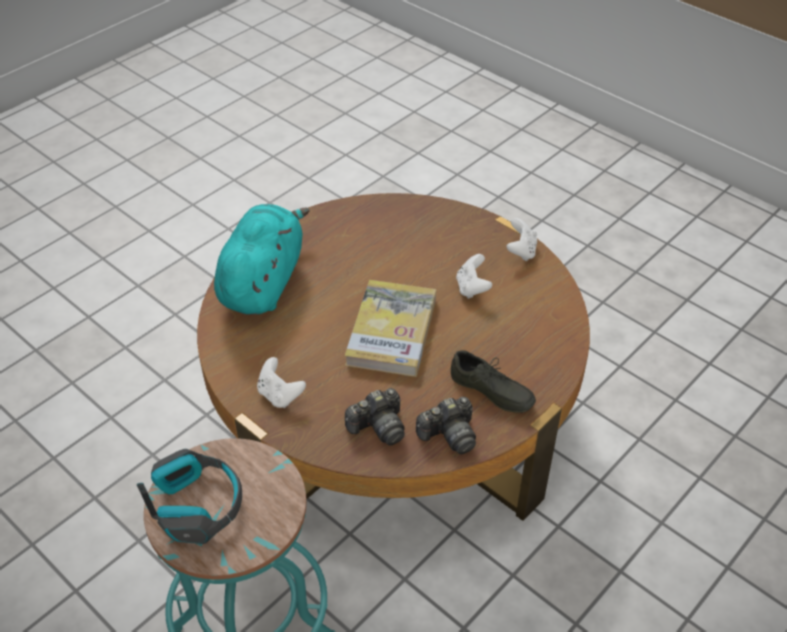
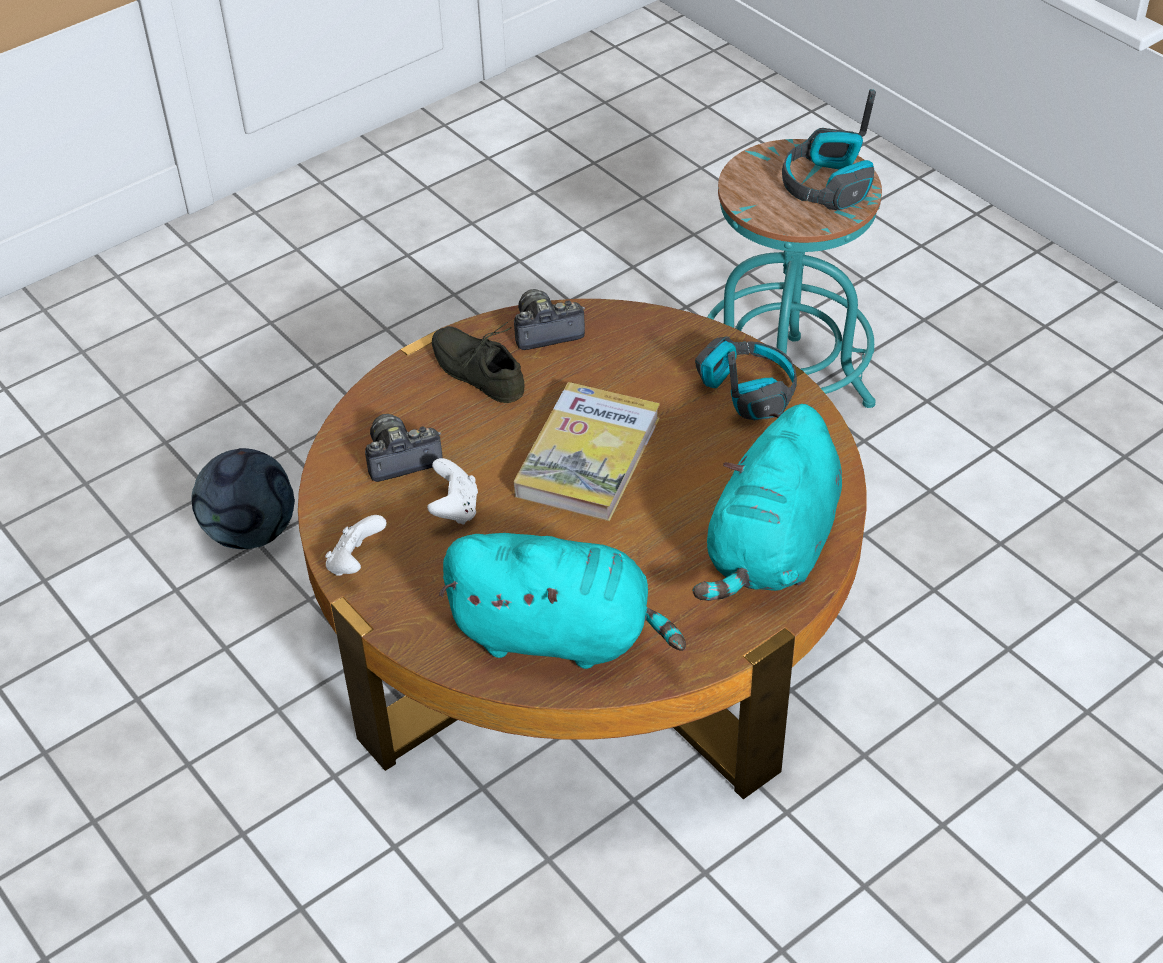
camera: 170 degrees left, 0 degrees up
(280, 395) = (746, 390): white game controller -> headphones
(378, 427) = (627, 346): camera -> camera (400, 459)
(387, 225) = (559, 635): none -> turquoise plush toy
(649, 447) = (251, 532): none -> football

